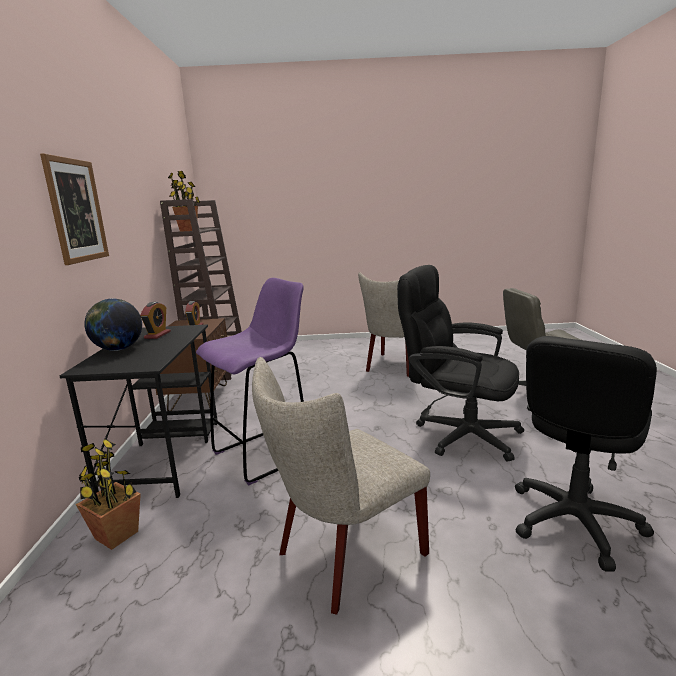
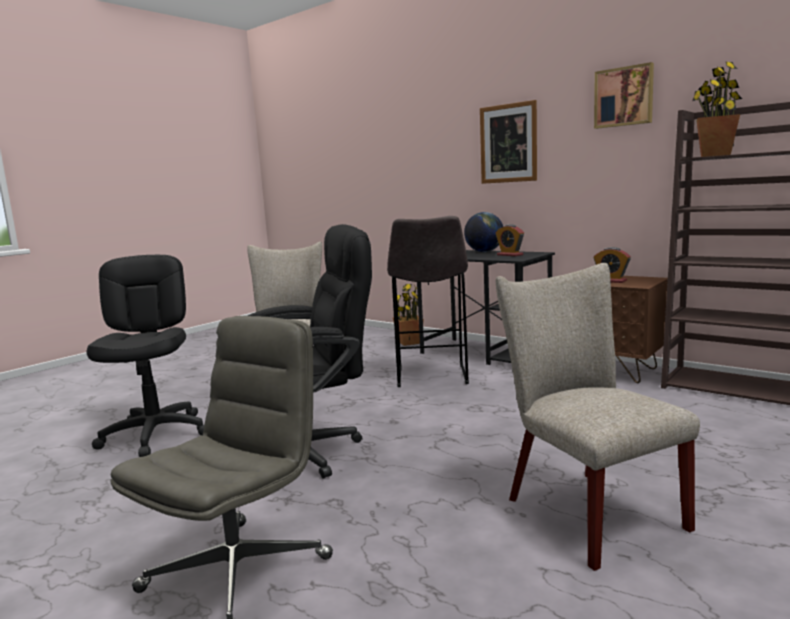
camera: 130 degrees right, 5 degrees down
(133, 179) = (624, 97): none -> picture
(264, 454) = (431, 376): purple stool -> grey stool

